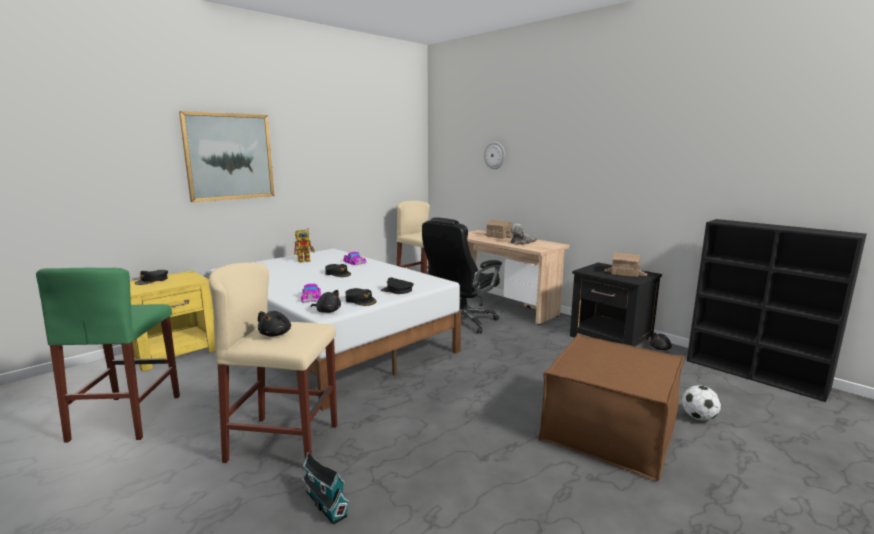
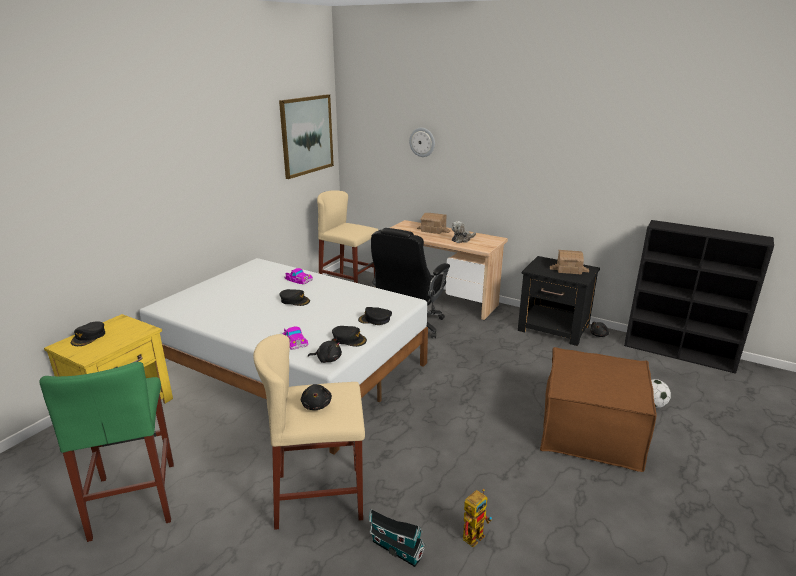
camera: 15 degrees left, 10 degrees up
(229, 156) = (145, 176): picture -> picture (307, 135)
(306, 260) = (242, 282): toy robot -> toy robot (475, 533)

